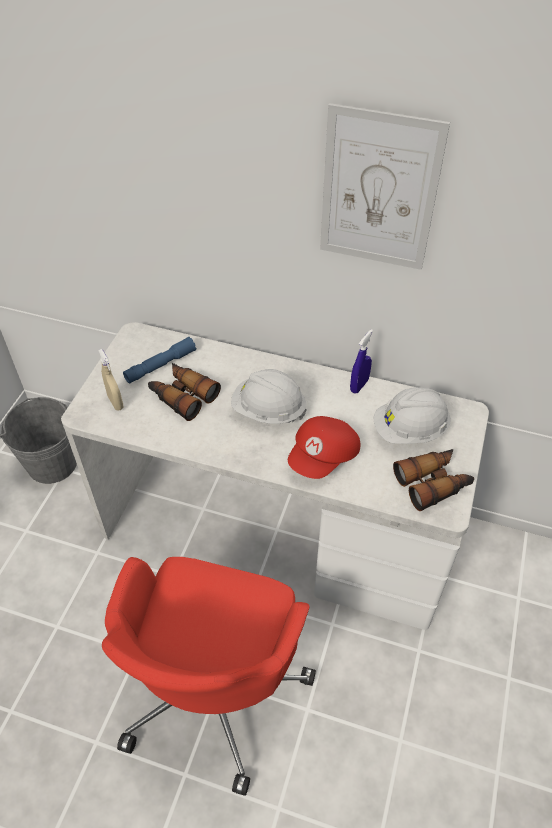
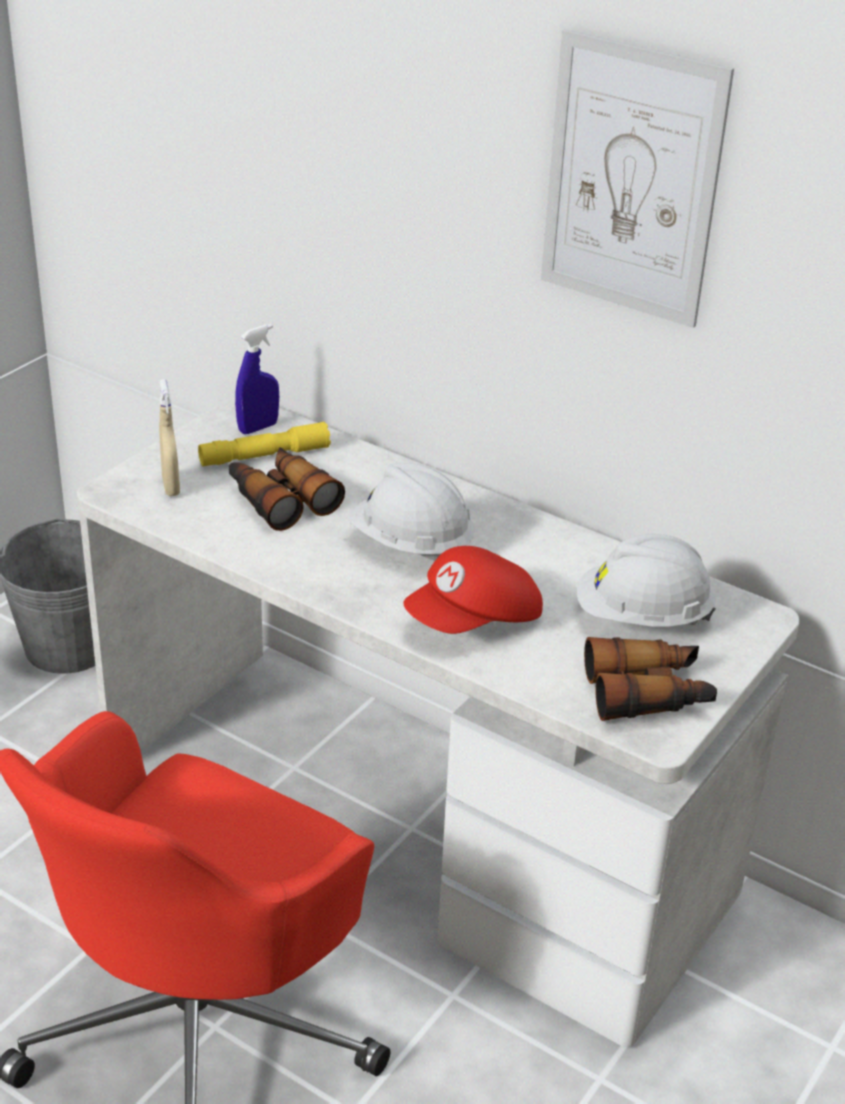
camera: 15 degrees right, 15 degrees down
(160, 365) = (264, 456): blue flashlight -> yellow flashlight
(359, 385) = (582, 544): blue spray bottle -> blue spray bottle (258, 428)

